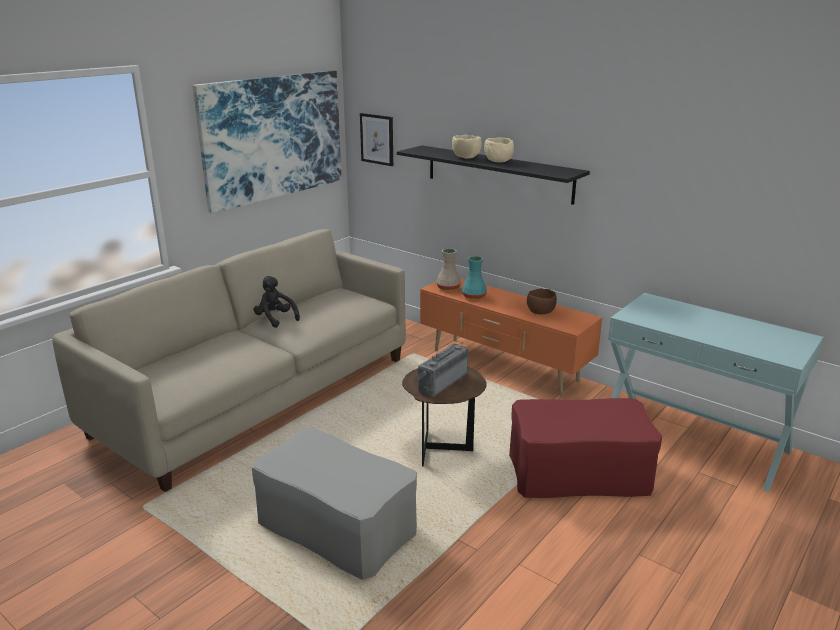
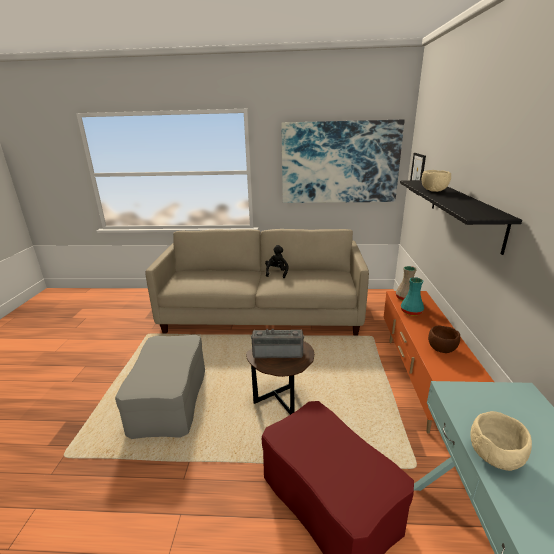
camera: 55 degrees right, 0 degrees up
(497, 161) = (451, 197): beige bowl -> beige bowl (493, 455)

